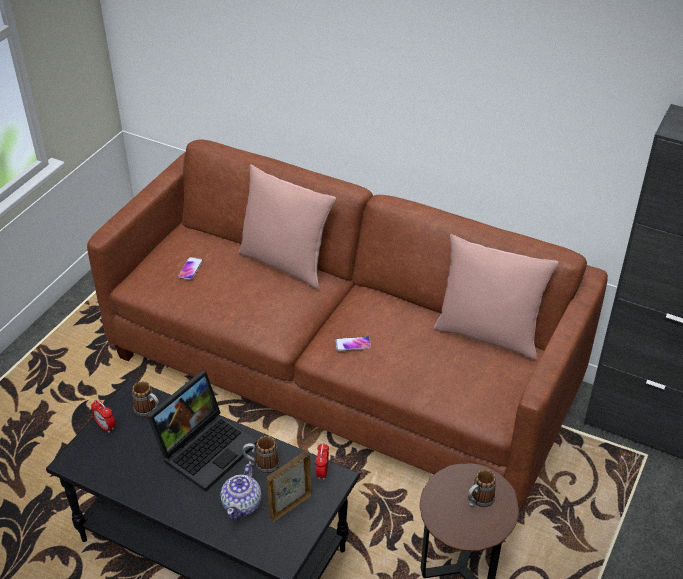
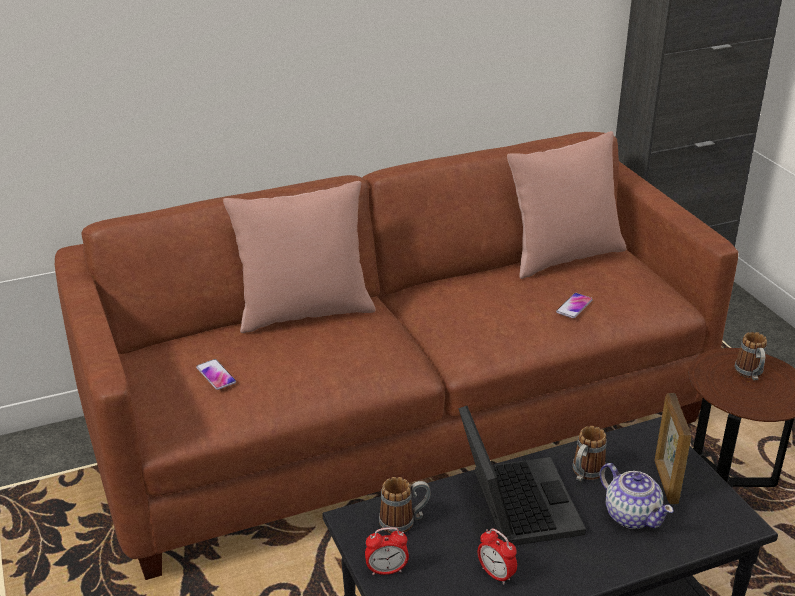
camera: 50 degrees left, 10 degrees down
(322, 472) = (637, 438): alarm clock -> alarm clock (496, 574)
(353, 344) = (486, 329): phone -> phone (574, 306)

